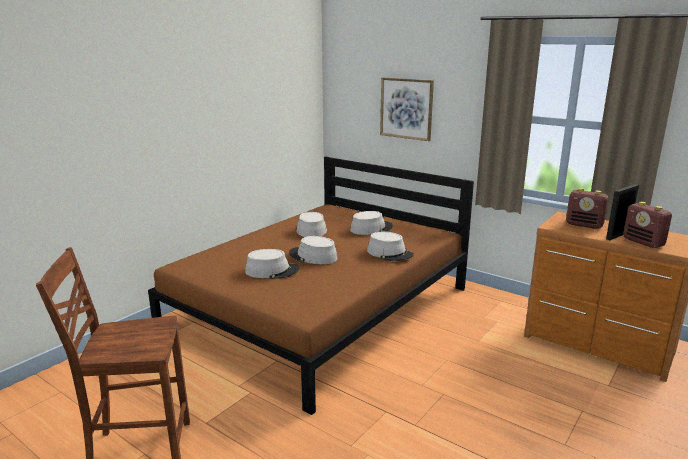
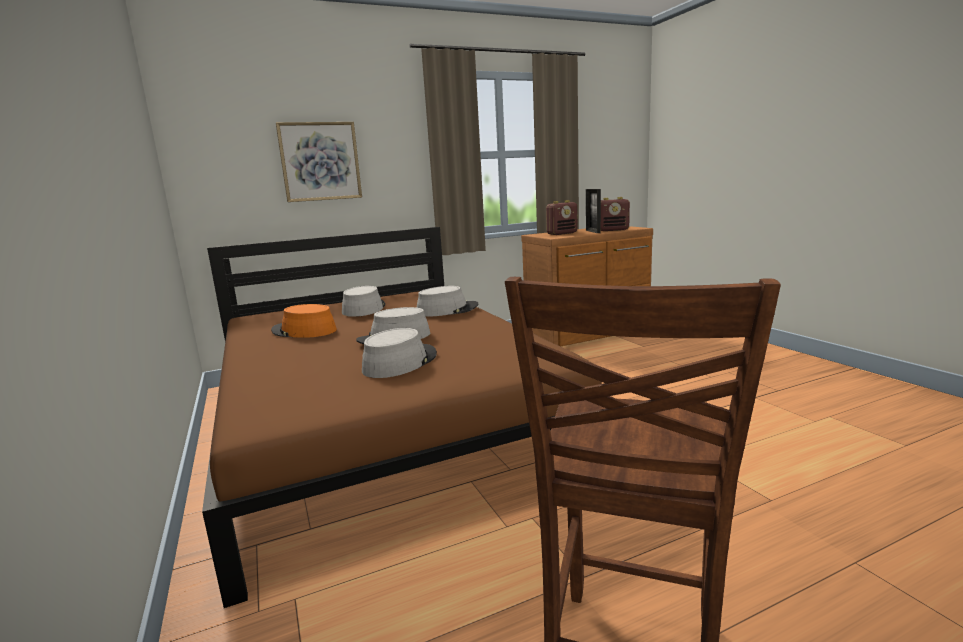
camera: 60 degrees left, 5 degrees down
(311, 229) = (304, 331): grey hat -> orange hat

